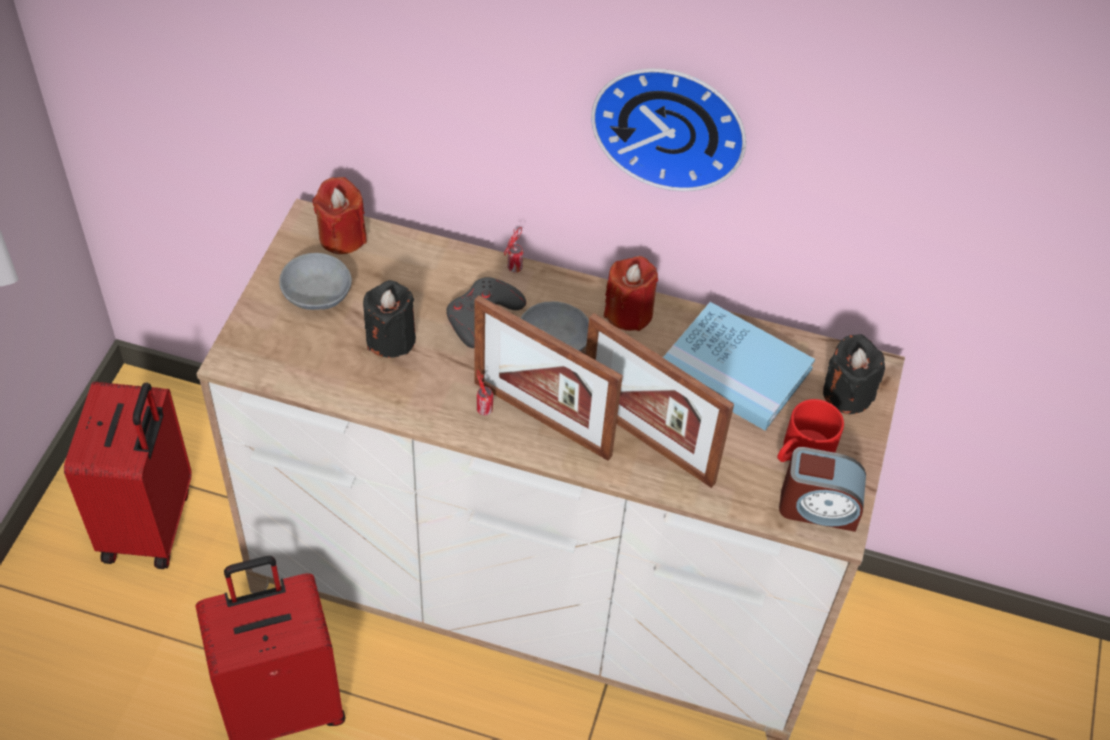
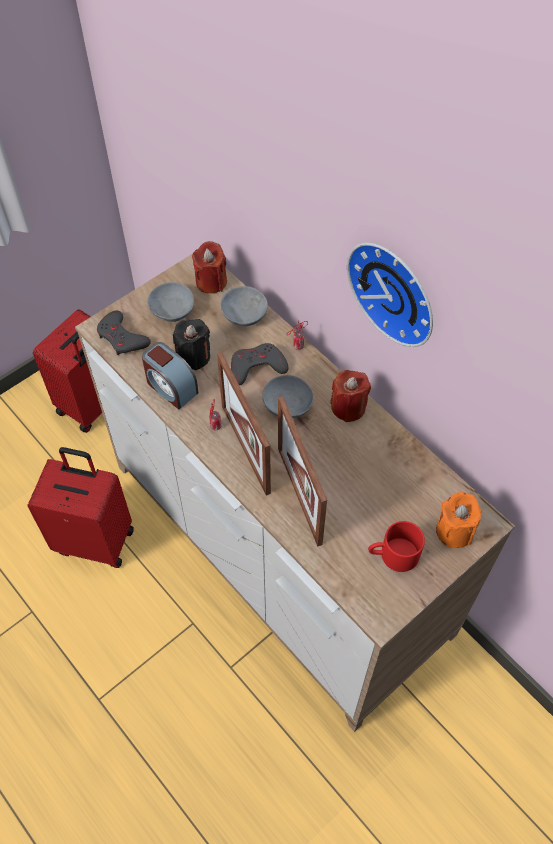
camera: 35 degrees right, 5 degrees up
(275, 358) = (122, 338): none -> grey game controller
(415, 259) = (242, 314): none -> grey bowl
(735, 369) = (390, 477): blue book -> none
(818, 507) = (378, 596): alarm clock -> alarm clock (171, 387)
(847, 394) = (454, 531): black candle -> orange candle

